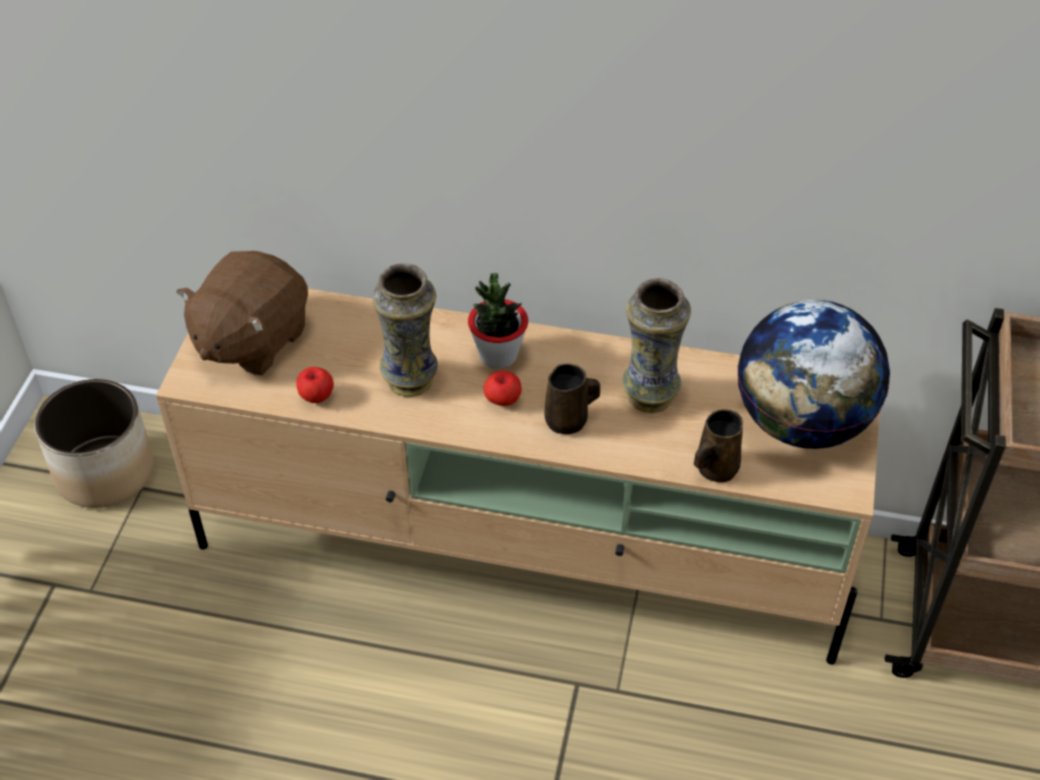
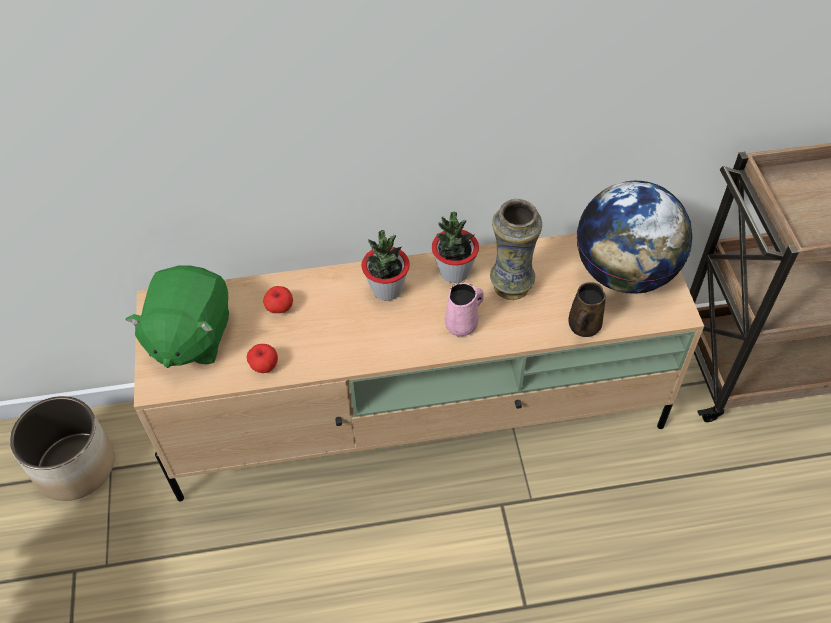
camera: 20 degrees left, 5 degrees up
(251, 340) = (190, 337): brown plush toy -> green plush toy
(411, 381) = (331, 330): vase -> none
(502, 400) = (407, 324): apple -> apple (280, 308)
(568, 421) = (463, 324): brown mug -> pink mug
(589, 360) = (454, 272): none -> potted plant

